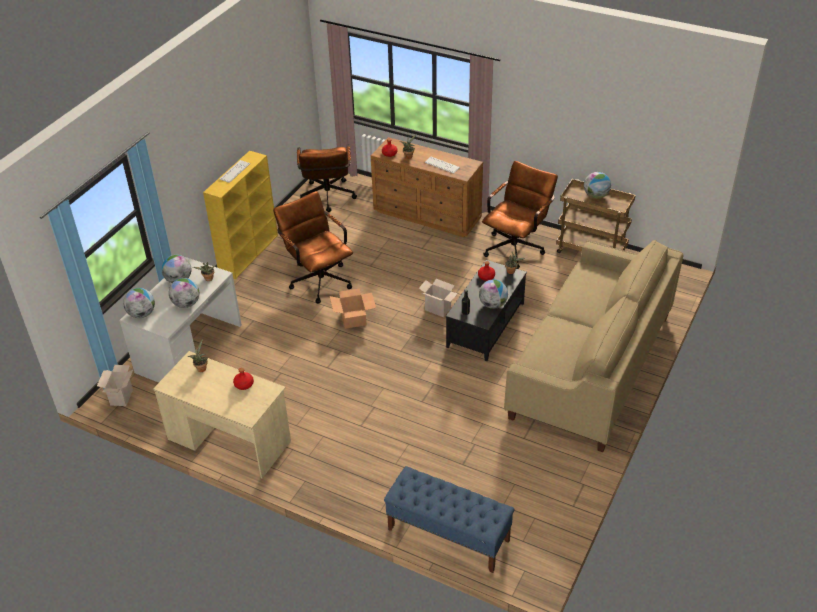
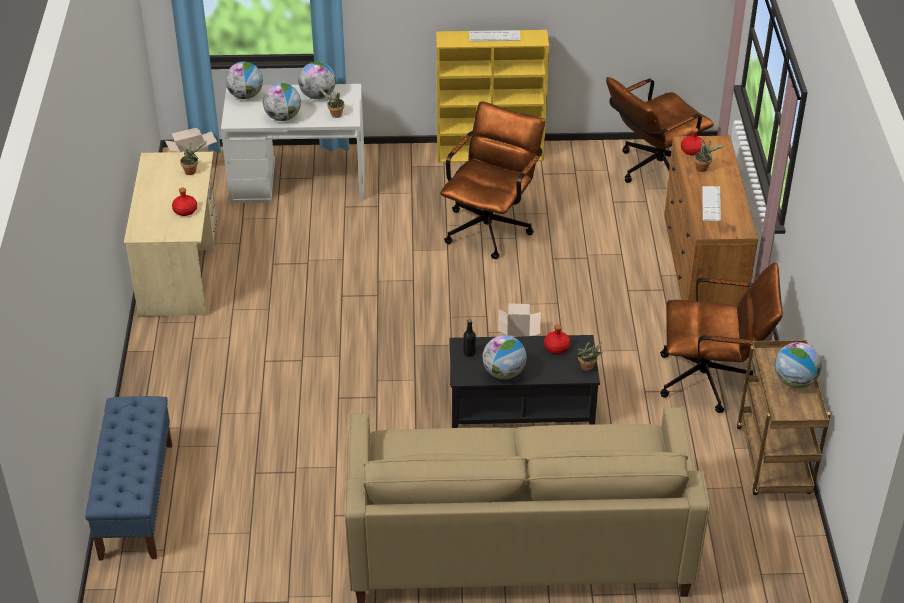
camera: 60 degrees right, 0 degrees up
(353, 319) = (441, 283): cardboard box -> none

